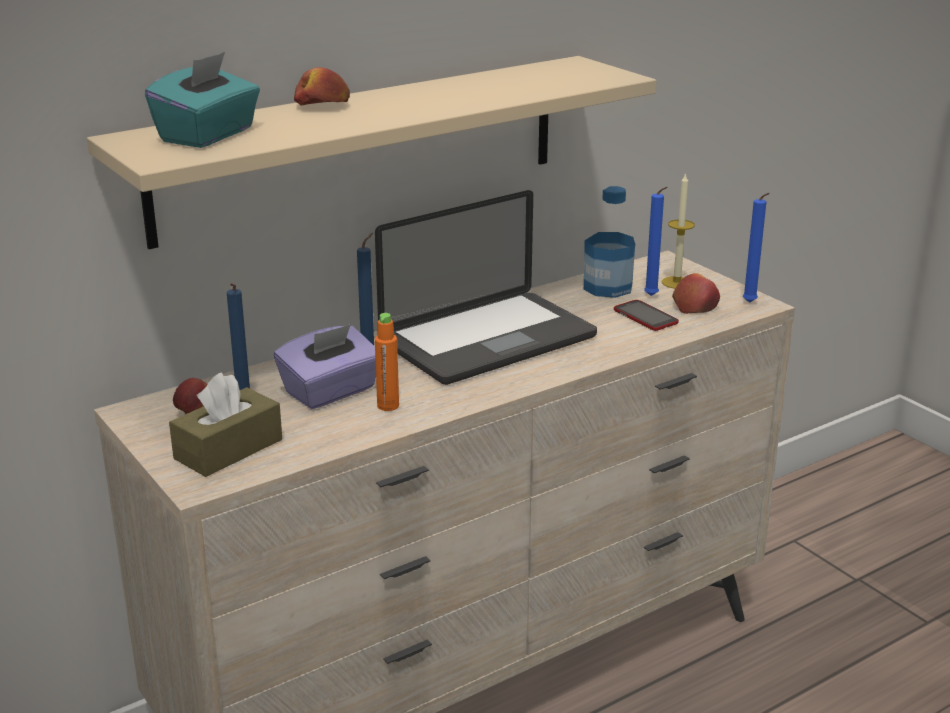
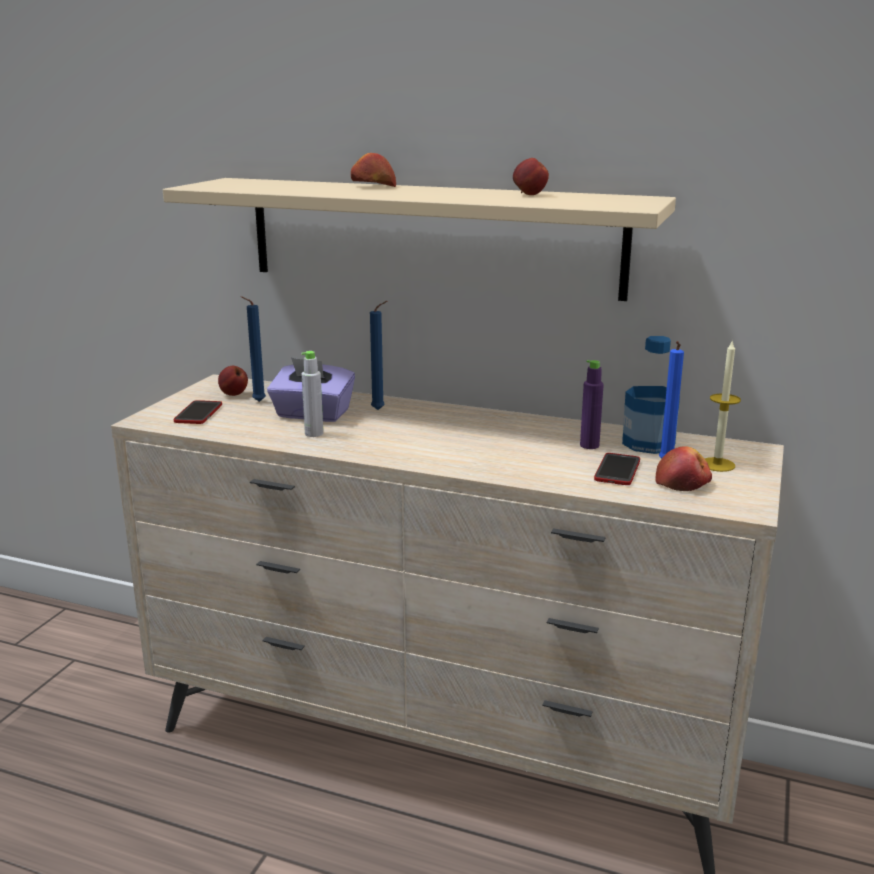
camera: 55 degrees right, 5 degrees down
(208, 135) = (262, 184): turquoise tissue box -> none
(228, 449) = (198, 413): brown tissue box -> phone
(388, 406) = (314, 433): orange bottle -> grey bottle
(489, 340) = (468, 433): laptop -> none
(494, 82) = (529, 195): none -> apple
(583, 308) = (589, 445): none -> purple bottle
(750, 303) = (739, 504): blue candle -> none

